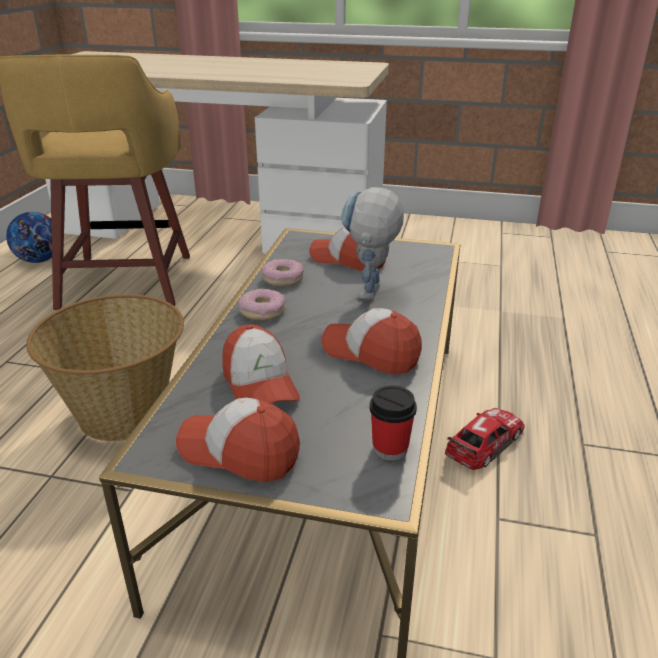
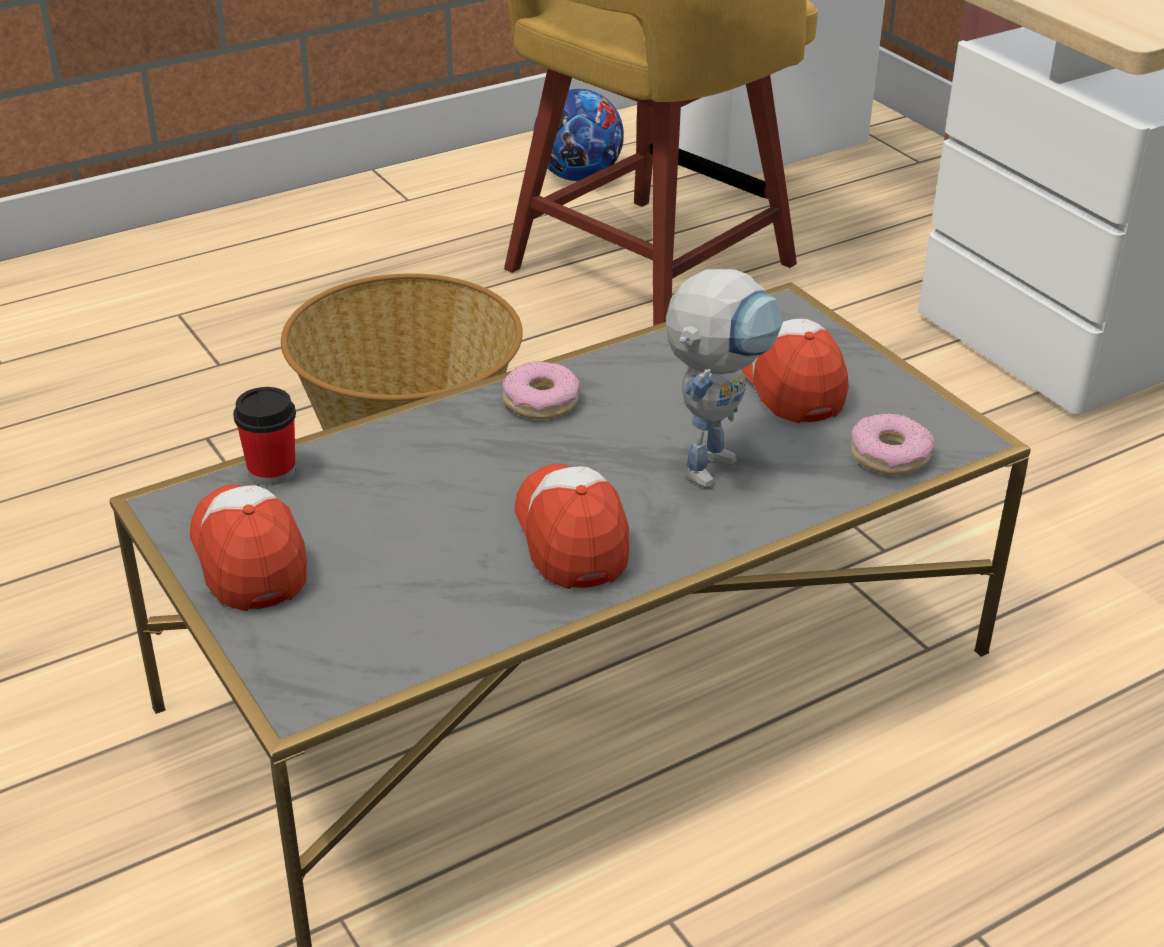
camera: 45 degrees right, 5 degrees up
(259, 384) = (384, 495): cap -> none
(283, 278) = (645, 366): donut -> donut (890, 455)
(370, 297) = (713, 459): toy robot -> toy robot turned 150 degrees clockwise
(390, 448) = (390, 658): cup -> cup (272, 471)
(484, 443) = (814, 820): toy car -> none

